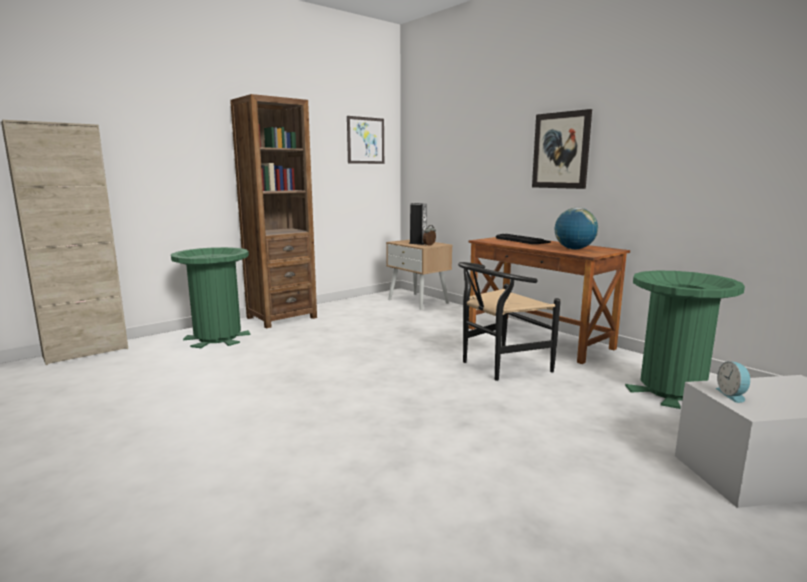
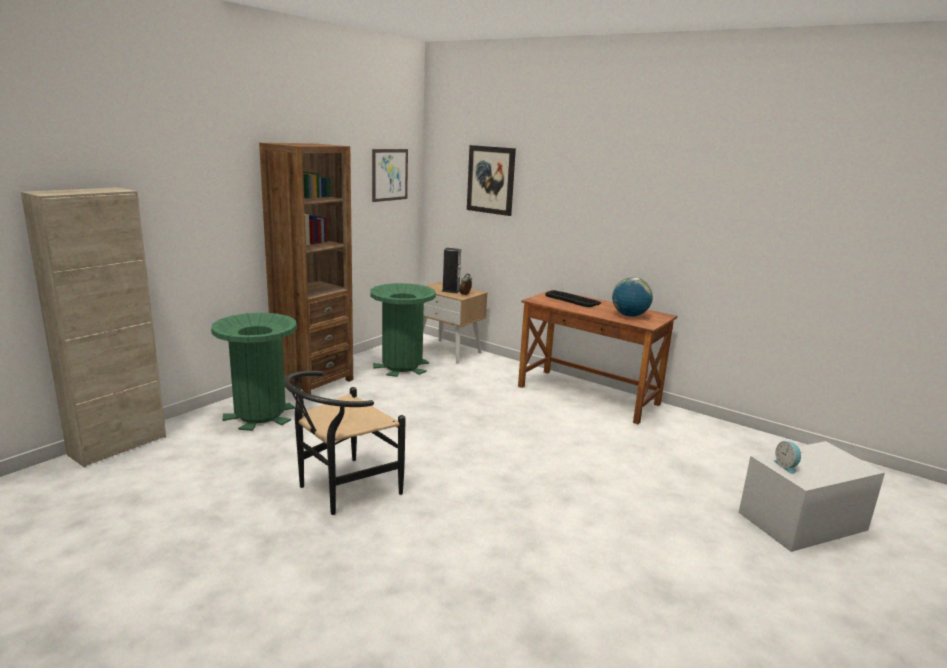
camera: 15 degrees left, 5 degrees up
(498, 366) = (567, 432): black chair -> black chair (341, 490)
(561, 150) = (612, 213): picture -> picture (491, 180)
(671, 390) = (718, 448): green trash can -> green trash can (402, 366)

